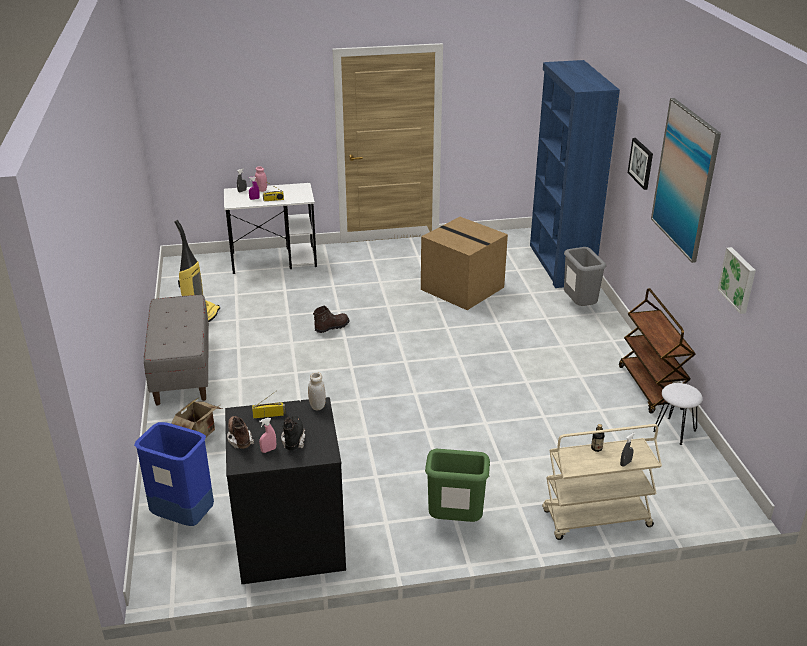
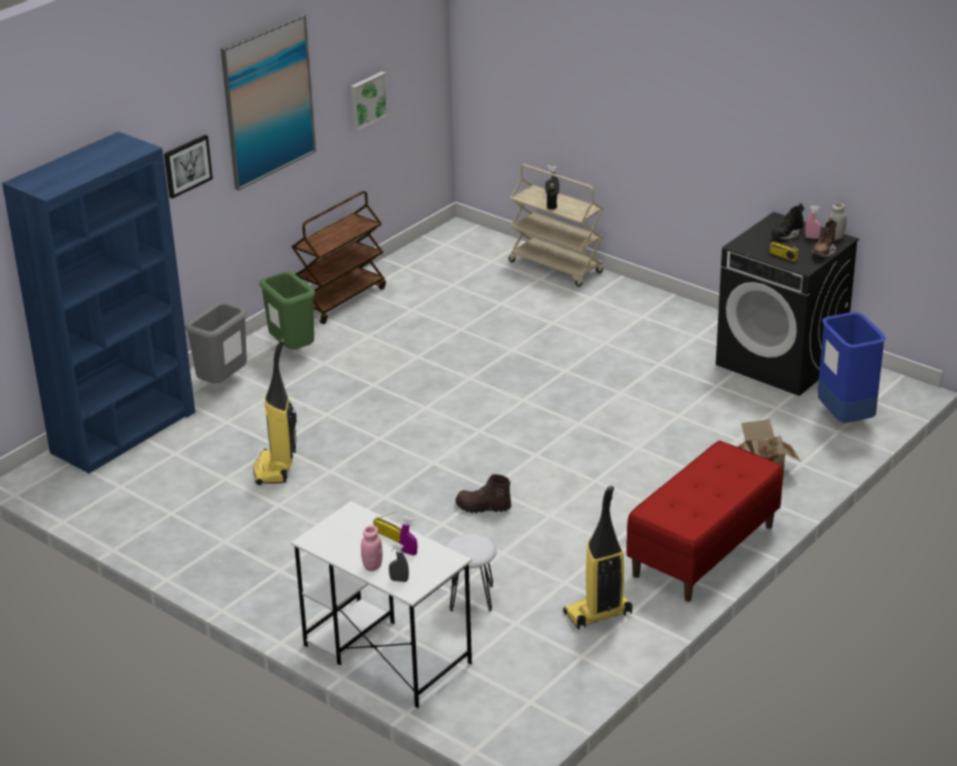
camera: 130 degrees left, 0 degrees up
(182, 370) = (704, 551): grey bench -> red bench
(317, 406) = (740, 245): white jar -> white jar (836, 237)
(454, 522) = (649, 312): green trash can -> green trash can (293, 350)
(461, 288) = (275, 469): cardboard box -> vacuum cleaner
(674, 431) = (395, 272): white stool -> white stool (472, 598)

